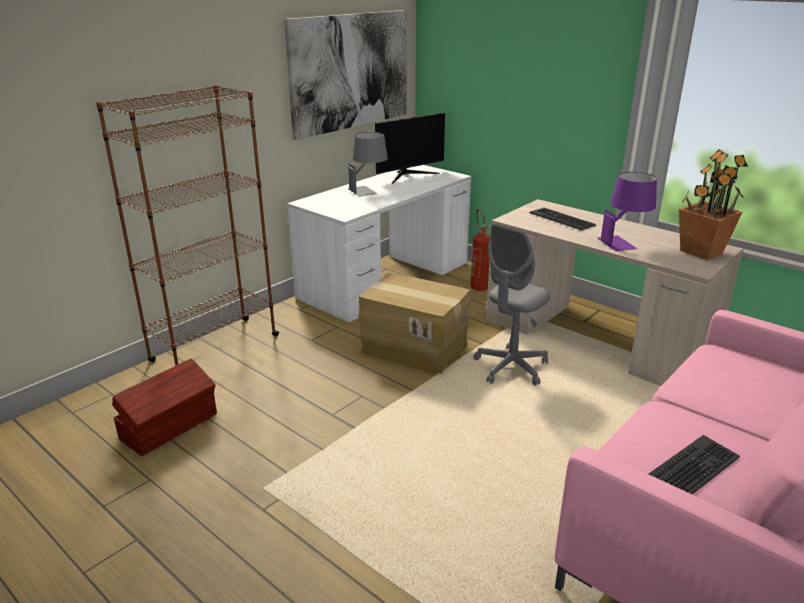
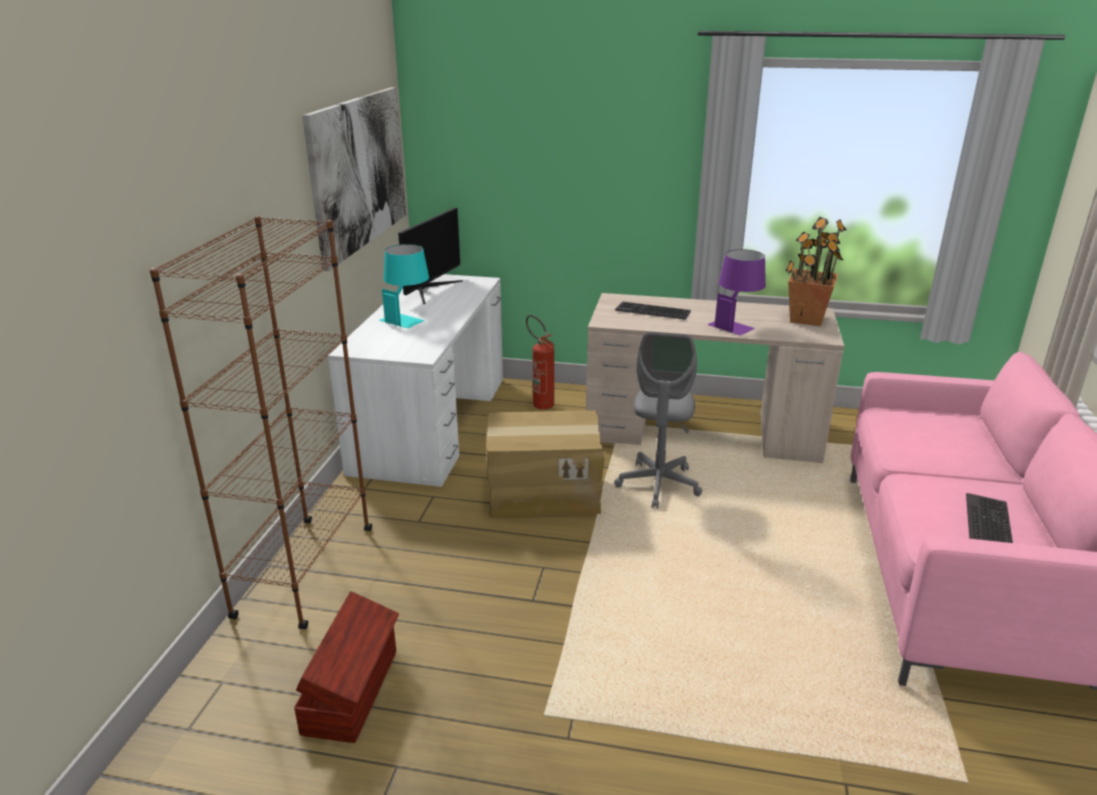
camera: 30 degrees left, 0 degrees up
(368, 190) = (407, 317): grey table lamp -> turquoise table lamp

